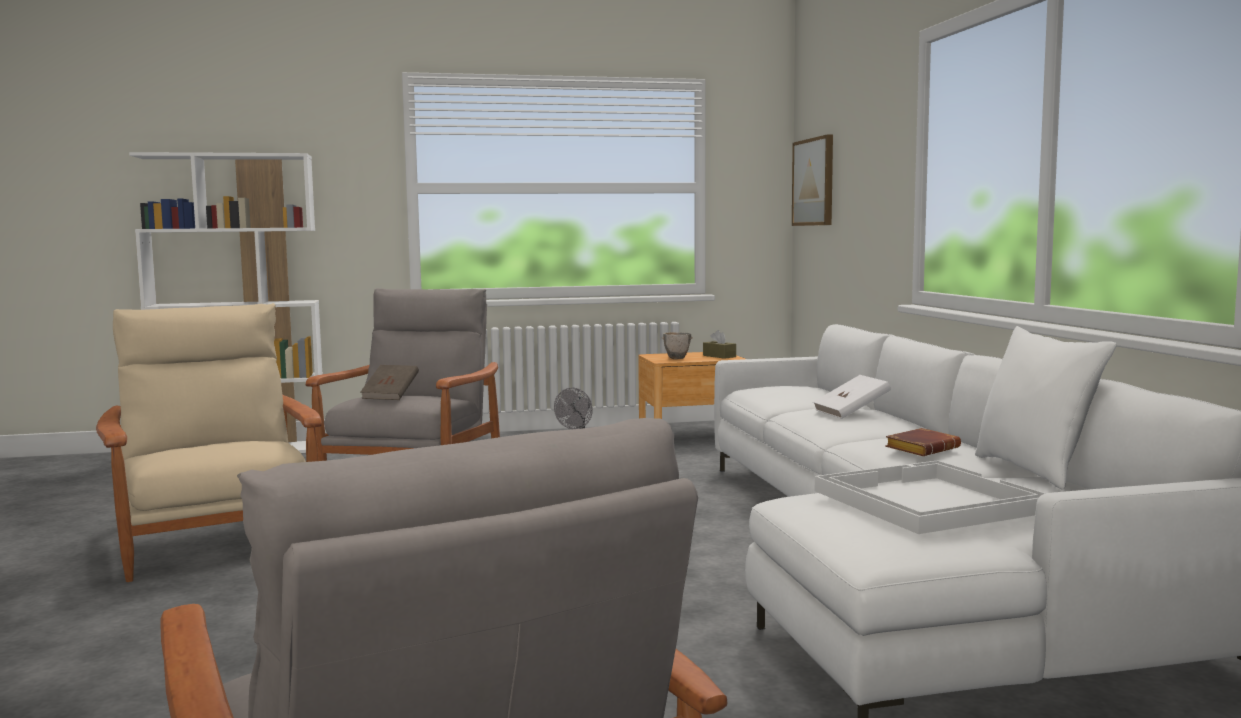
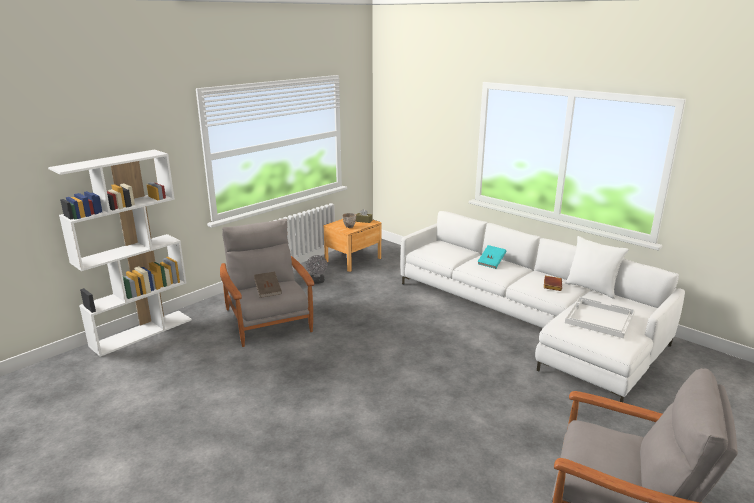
camera: 35 degrees left, 15 degrees up
(216, 539) = (264, 400): beige armchair -> none
(814, 182) = (394, 128): picture -> none
(851, 413) = (491, 263): white book -> turquoise book

